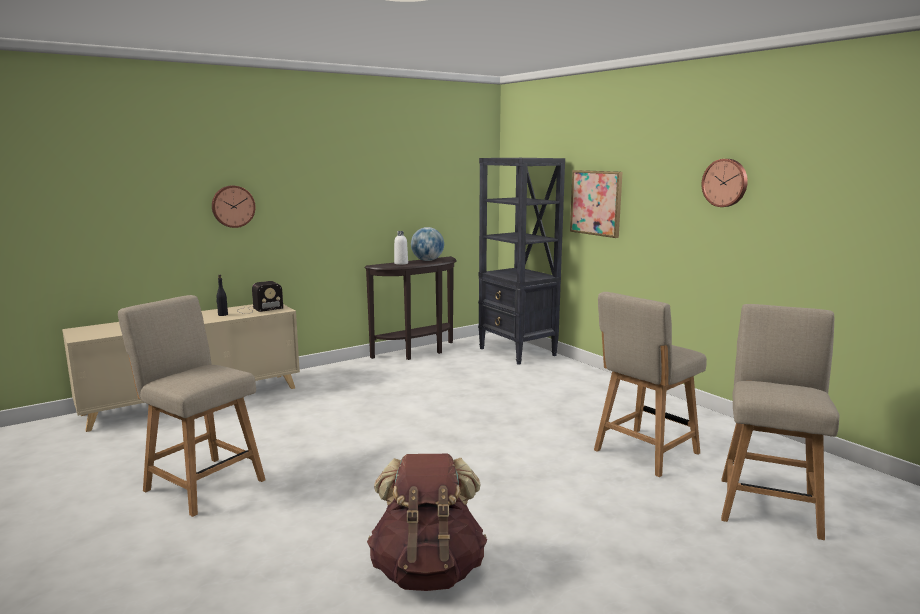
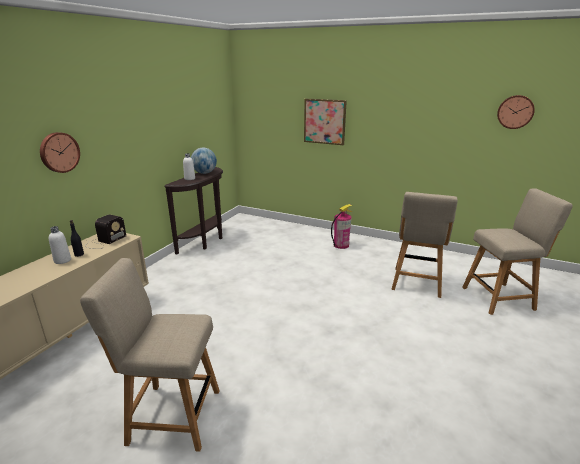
camera: 30 degrees left, 10 degrees up
(204, 316) = (62, 260): none -> white bottle
(428, 570) = (409, 418): brown backpack -> none
(517, 352) = (270, 227): black bookcase -> none
(590, 388) = (341, 245): none -> fire extinguisher
(725, 182) = (427, 108): wall clock -> wall clock (515, 112)
(768, 504) = (501, 298): beige chair -> beige chair turned 90 degrees clockwise

